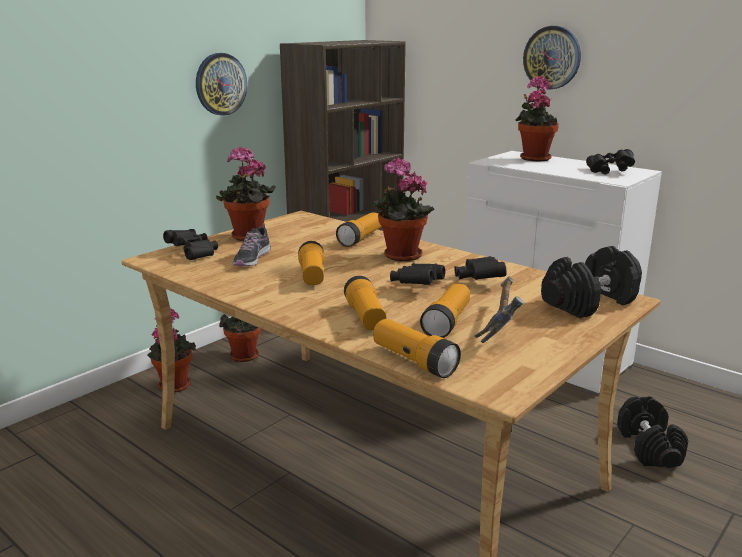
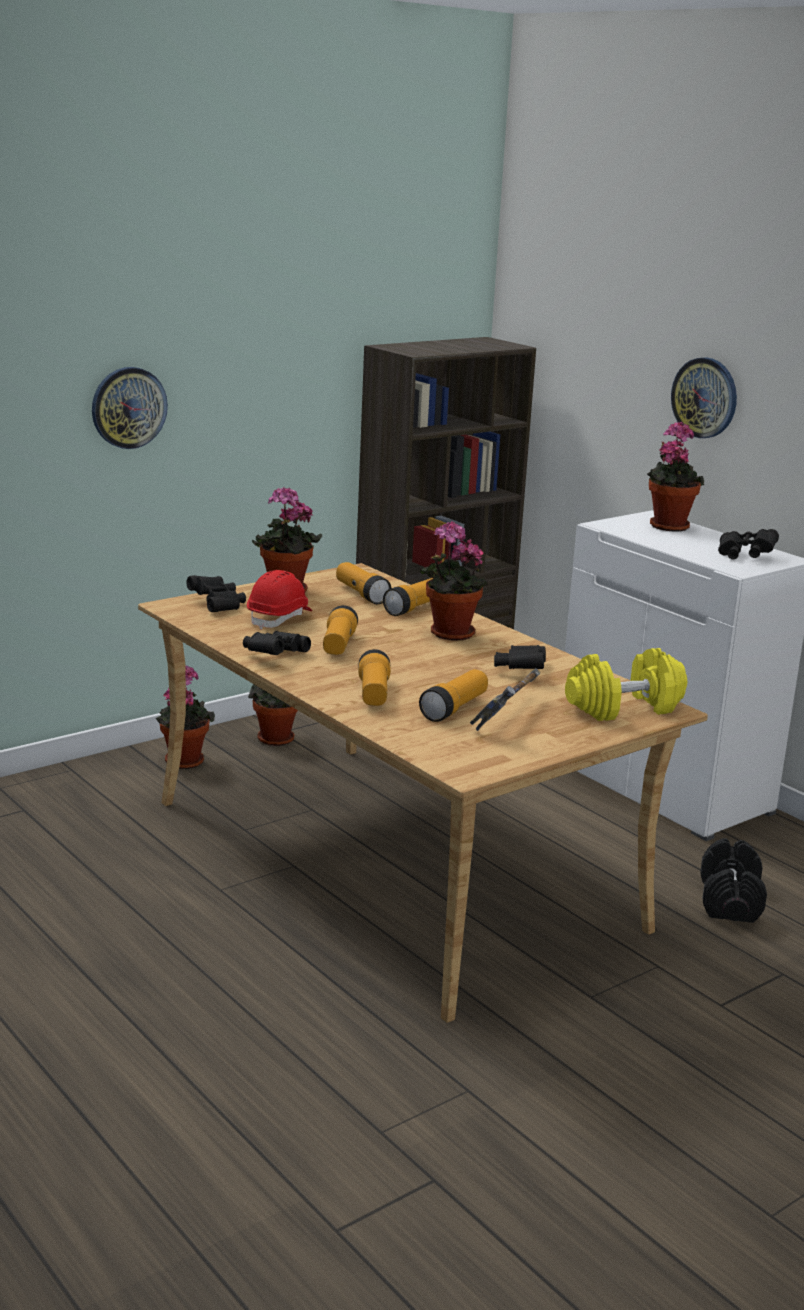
camera: 10 degrees right, 0 degrees up
(220, 84) = (282, 396): wall clock -> wall clock (128, 407)
(252, 259) = (280, 618): shoe -> red hard hat
(414, 361) = (398, 738): flashlight -> flashlight (361, 594)
(417, 285) = (447, 668): black binoculars -> black binoculars (274, 656)
(589, 302) = (623, 707): black dumbbell -> yellow dumbbell

